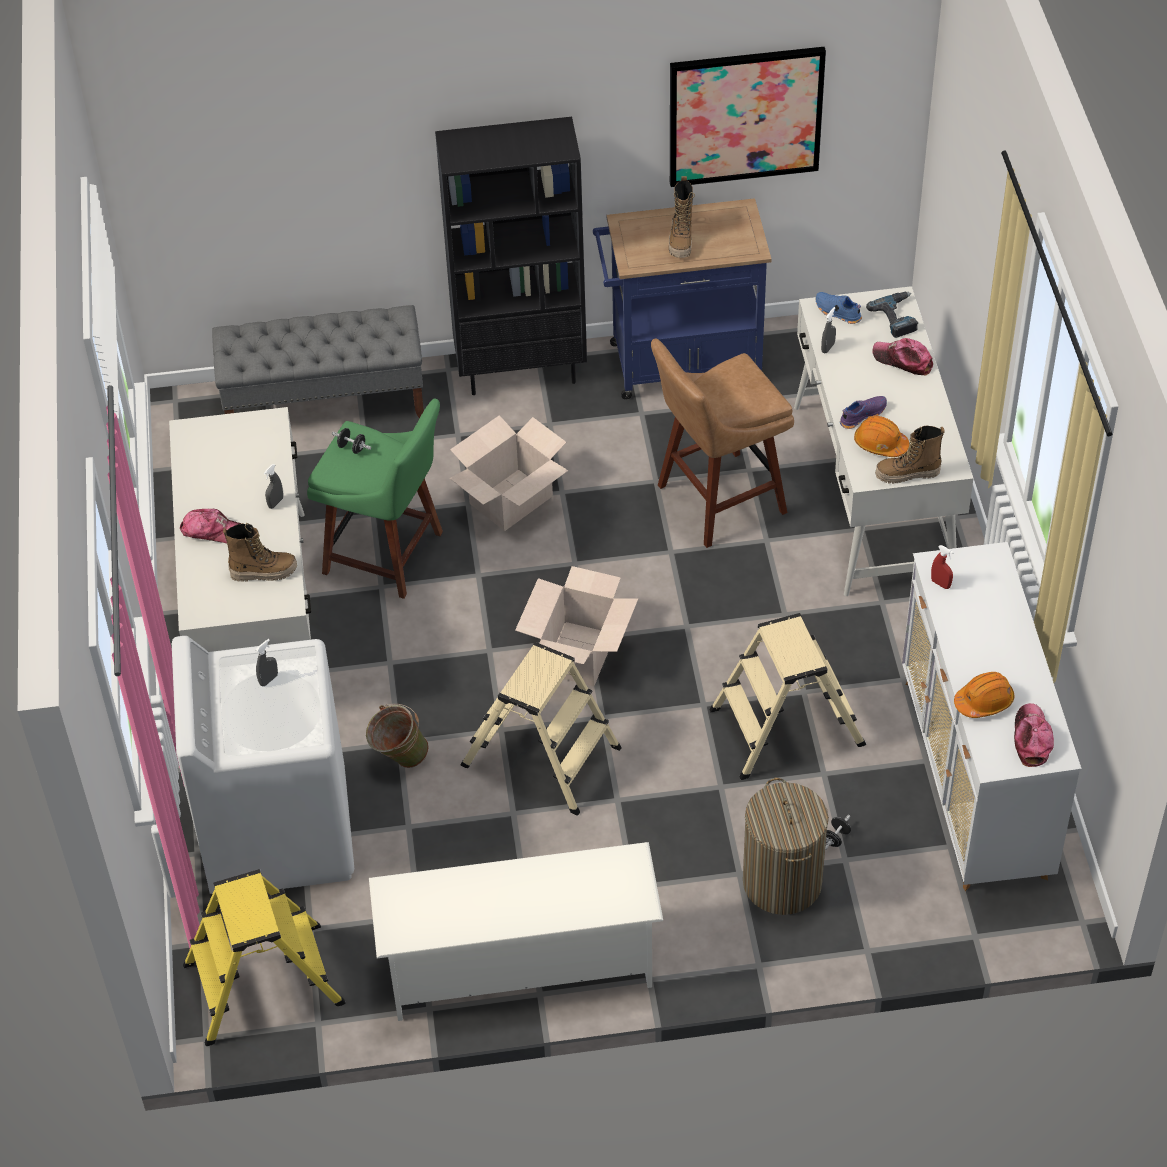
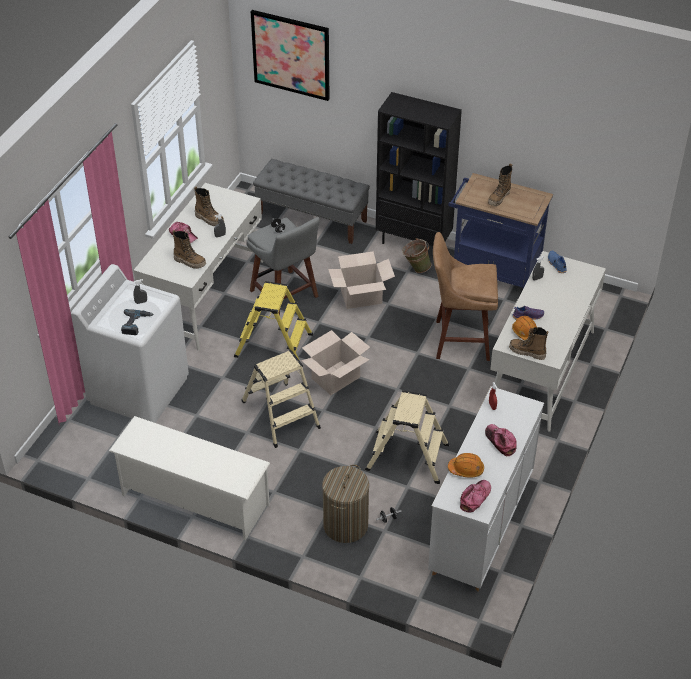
camera: 30 degrees right, 5 degrees down
(233, 482) = (209, 219): none -> boot
(263, 984) = (79, 450): yellow step ladder -> yellow step ladder (273, 345)
(388, 555) = (285, 295): green stool -> grey stool
(399, 759) = (216, 384): green bucket -> green bucket (415, 268)
(745, 115) = (554, 144): picture -> picture (291, 54)
(898, 317) = (586, 279): power drill -> power drill (136, 324)
(903, 360) = (571, 300): cap -> cap (500, 441)

